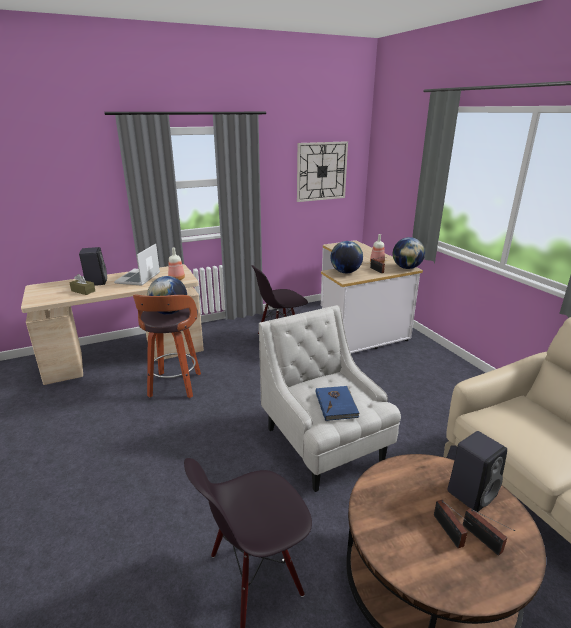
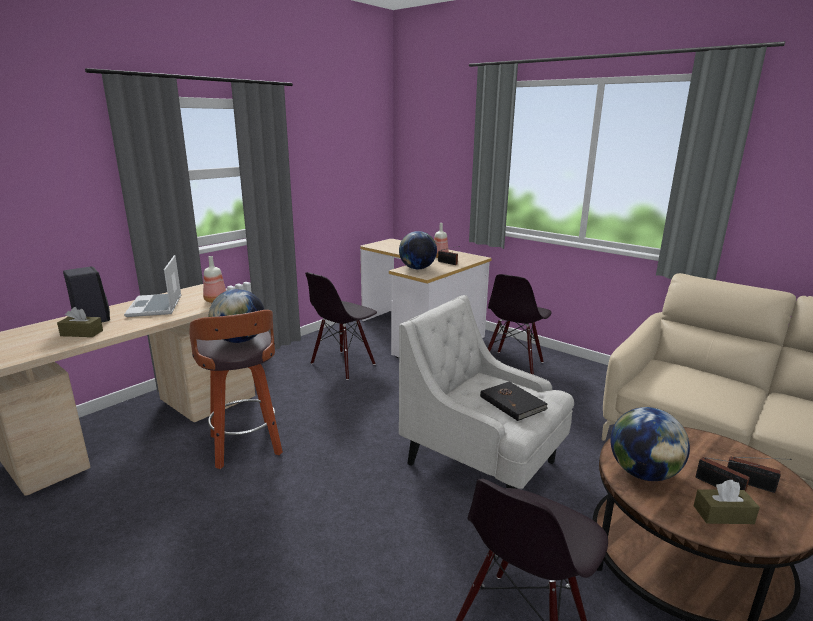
camera: 25 degrees left, 5 degrees down
(321, 171) = (349, 158): wall clock -> none
(337, 404) = (513, 402): blue book -> black book
(406, 268) = (474, 257): globe -> globe (643, 473)
(418, 368) = (513, 364): none -> black chair
(423, 555) = (723, 515): none -> brown tissue box
(472, 492) = (704, 448): black speaker -> none

